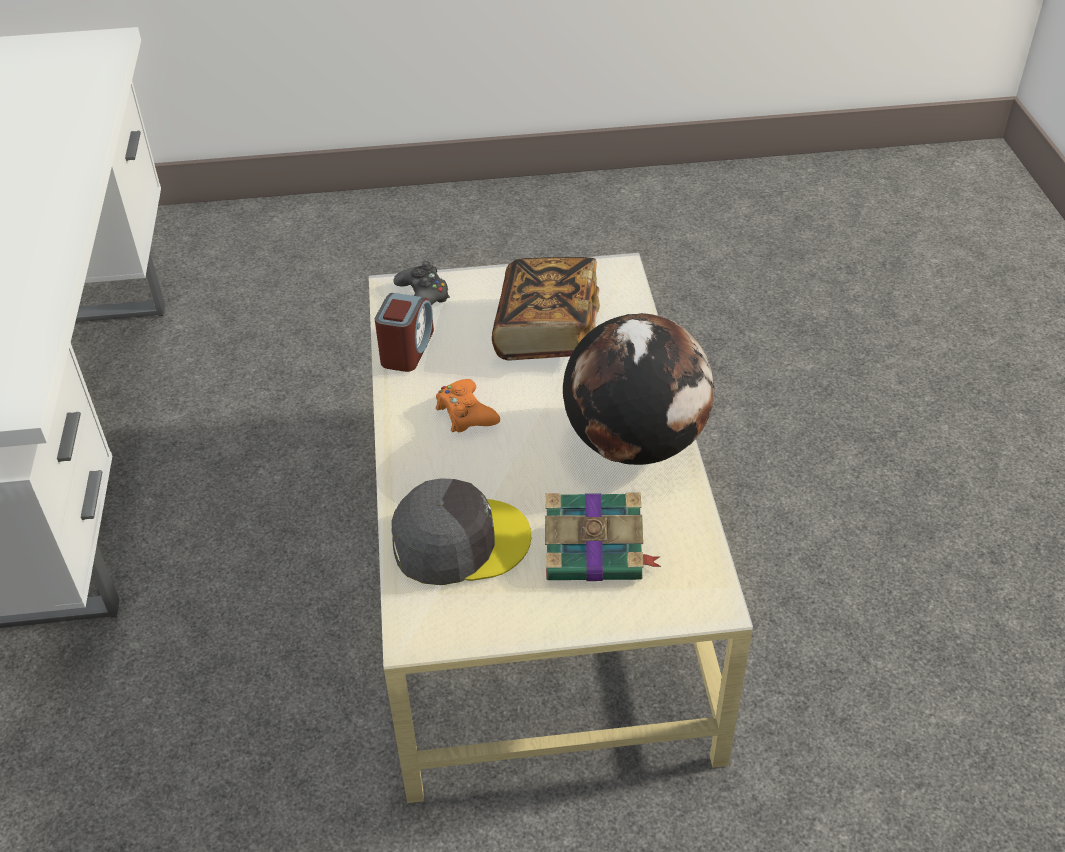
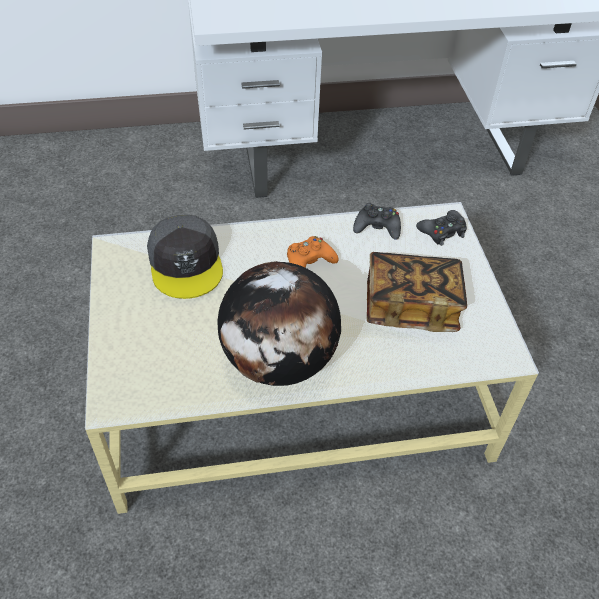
camera: 85 degrees right, 5 degrees up
(407, 349) = (377, 227): alarm clock -> black game controller
(596, 552) = (168, 335): book -> none

